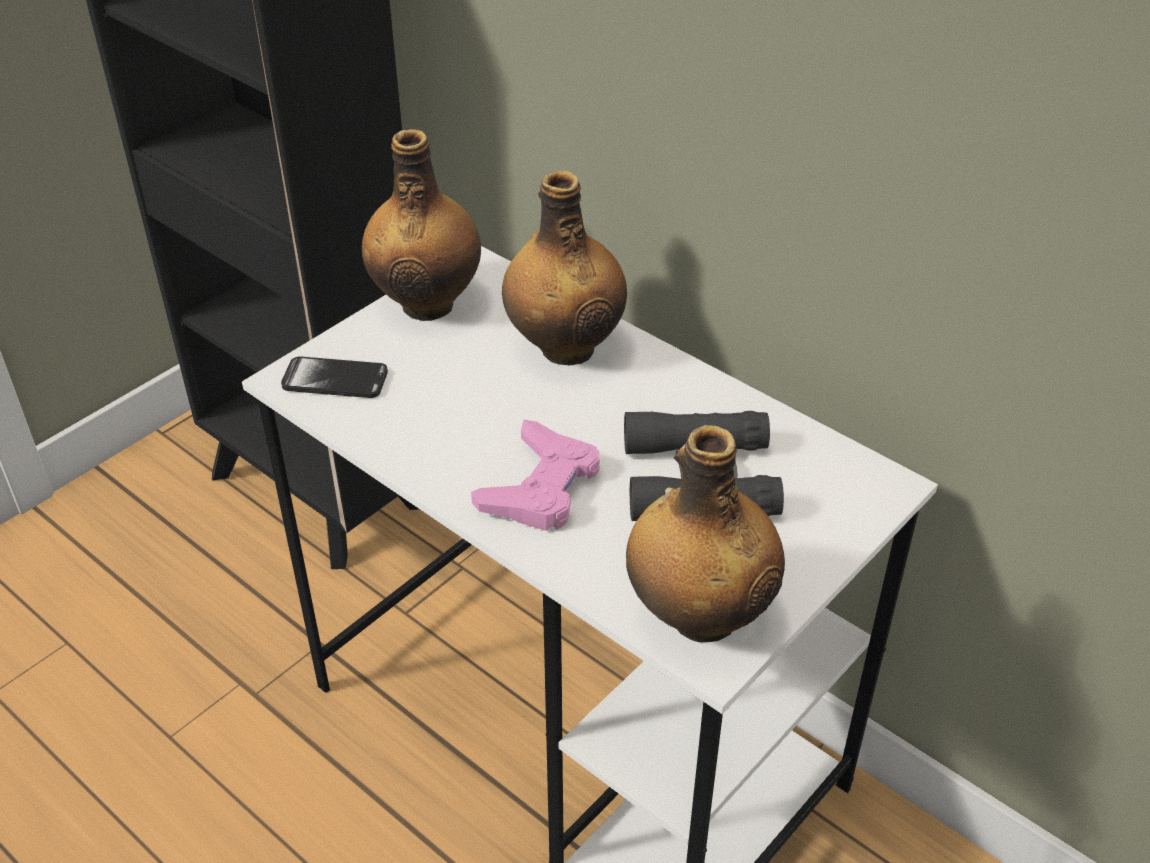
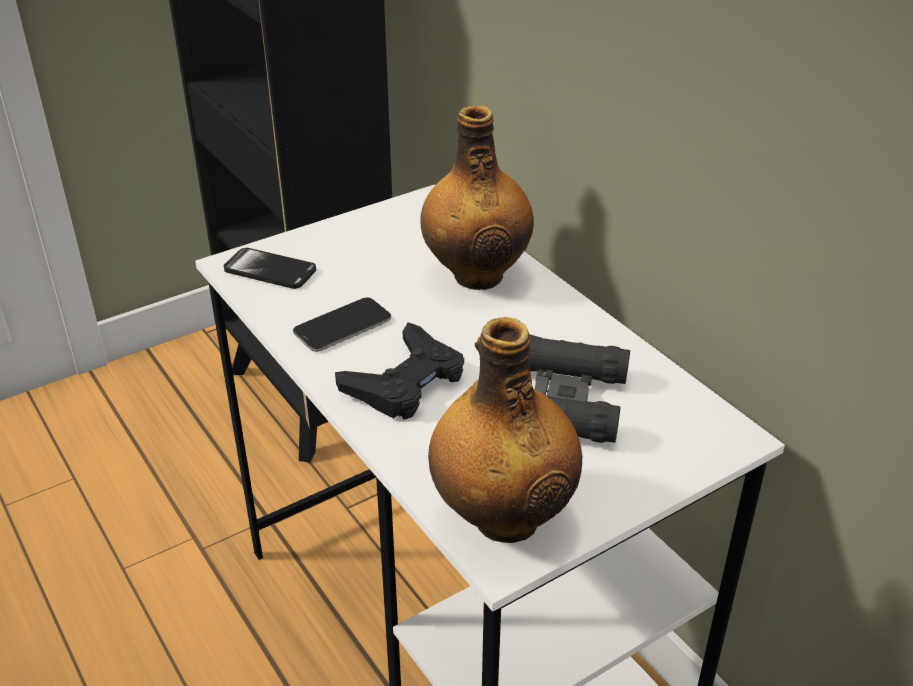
camera: 15 degrees right, 5 degrees down
(428, 303) = (374, 224): bottle -> none
(446, 434) = (342, 326): none -> phone
(541, 487) = (405, 382): pink game controller -> black game controller

